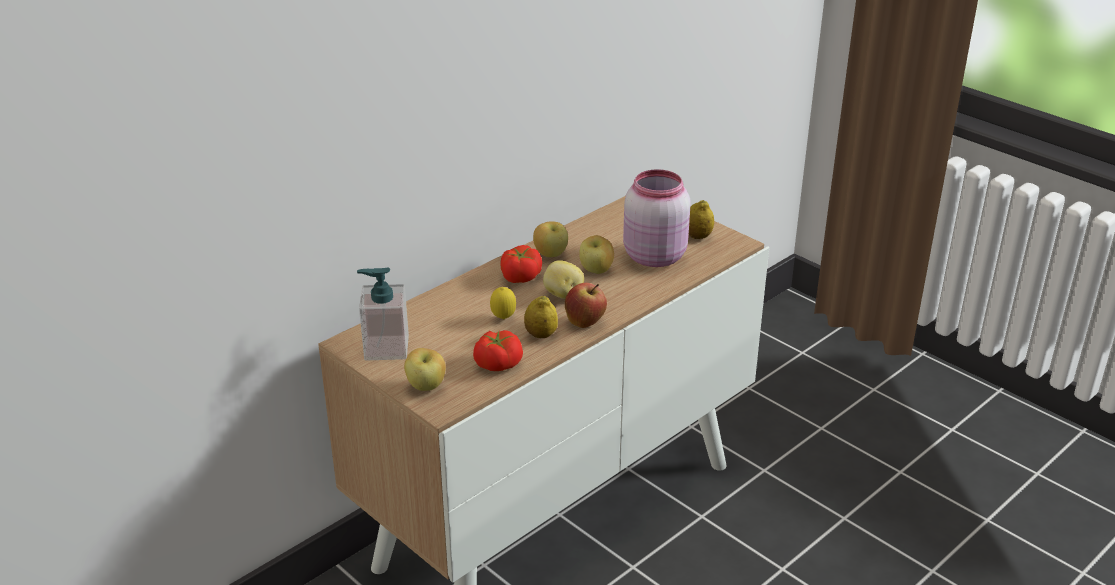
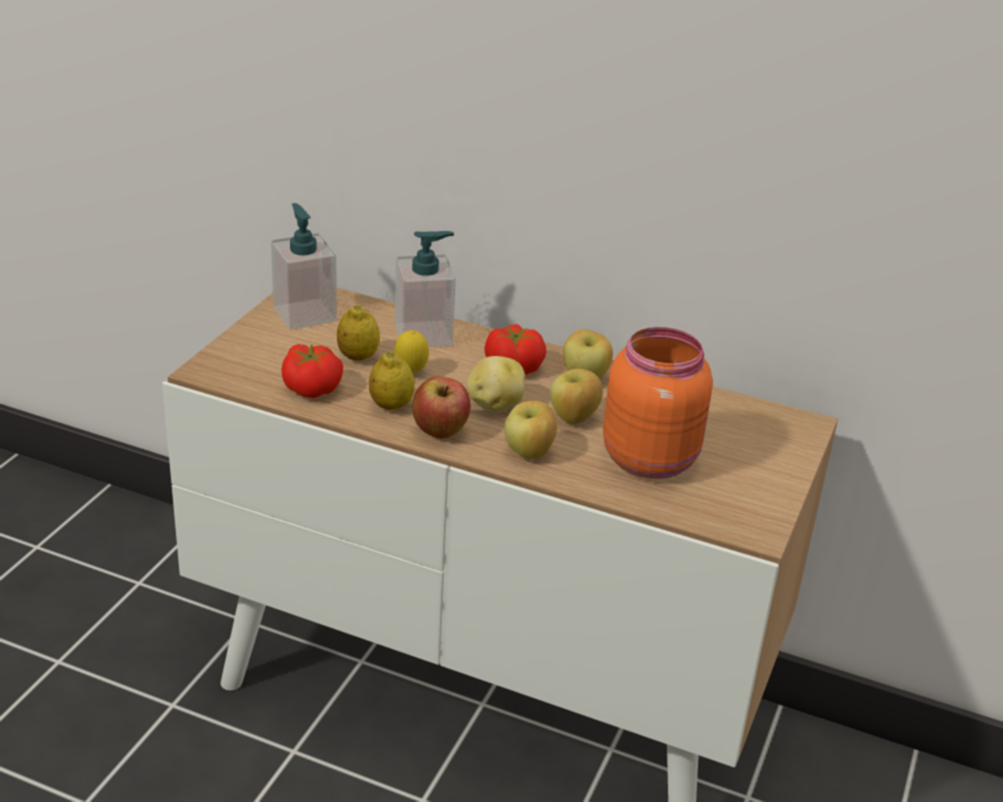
camera: 65 degrees right, 0 degrees up
(426, 386) = (242, 353): apple -> apple (529, 453)
(454, 302) = (424, 334): none -> soap dispenser
(653, 256) = (650, 458): pink jar -> orange jar
(697, 236) = (740, 489): lemon -> lemon (358, 357)

